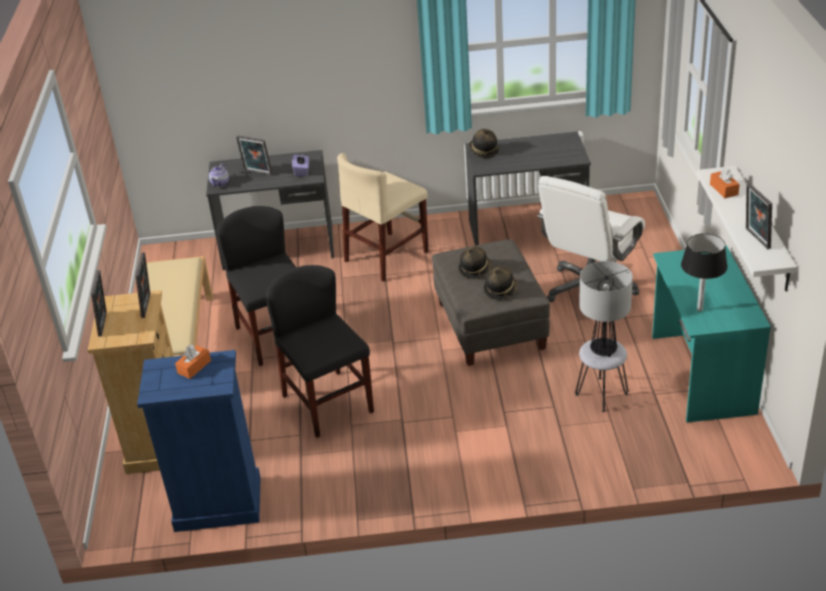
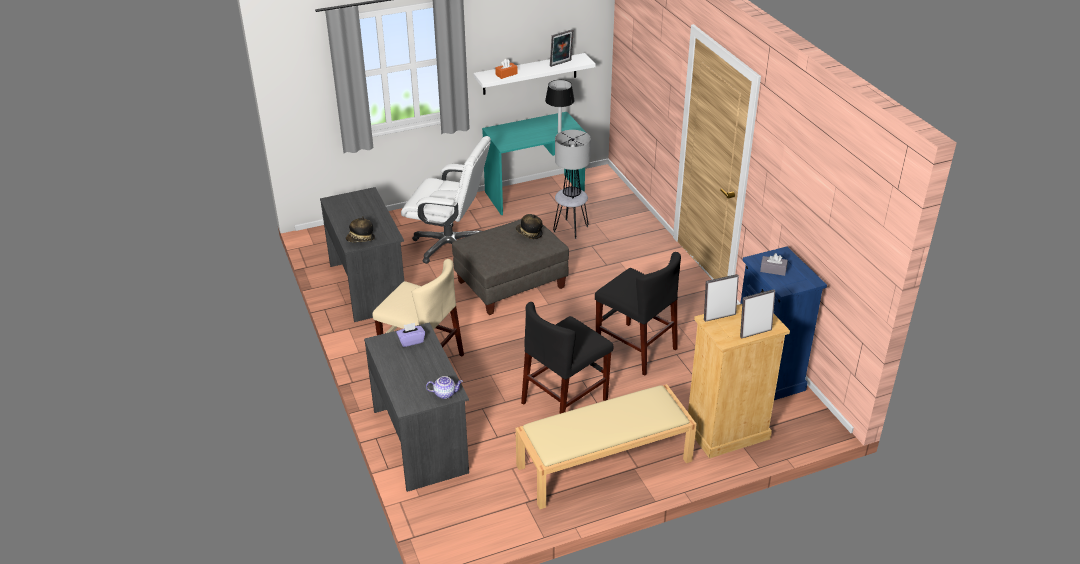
camera: 110 degrees left, 0 degrees up
(194, 367) = (773, 270): orange tissue box -> grey tissue box
(257, 173) = (420, 371): picture frame -> none
(328, 403) = (636, 348): black chair -> black chair turned 90 degrees counterclockwise
(475, 269) = (505, 249): hat -> none

